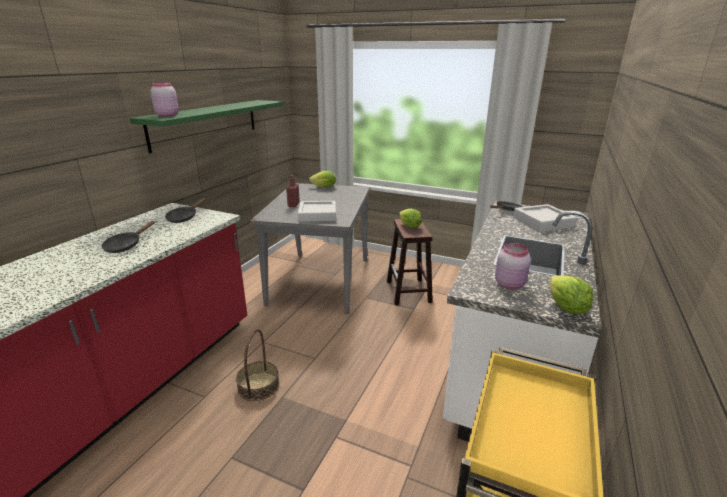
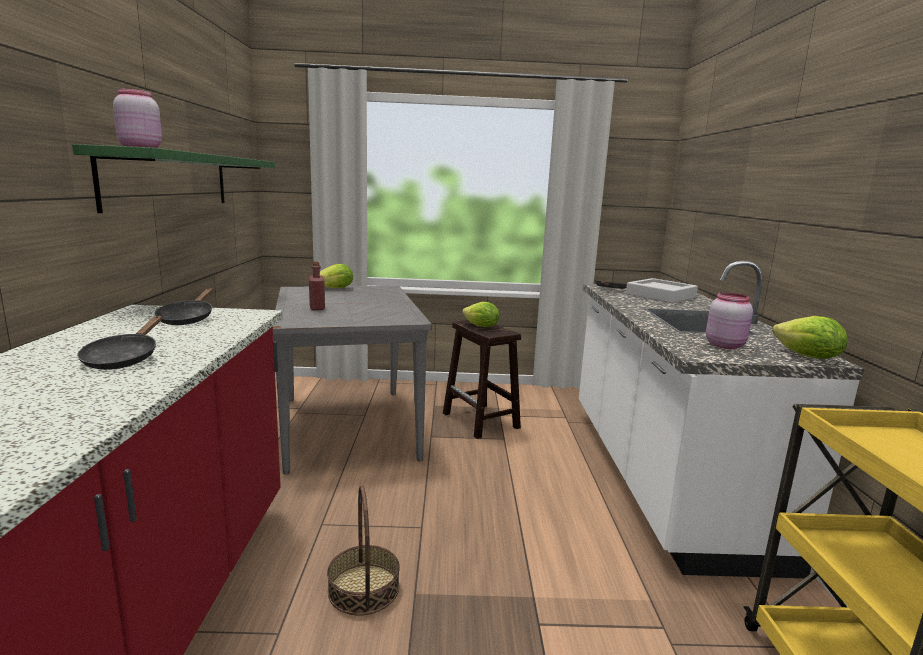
camera: 25 degrees left, 10 degrees down
(317, 215) = (369, 315): grey tray -> none

